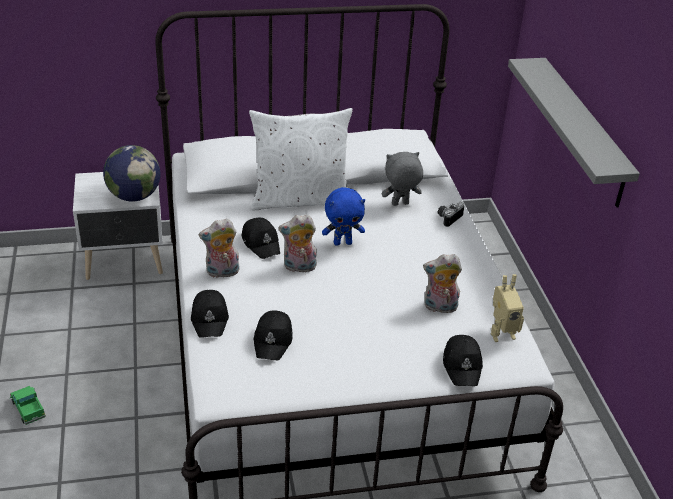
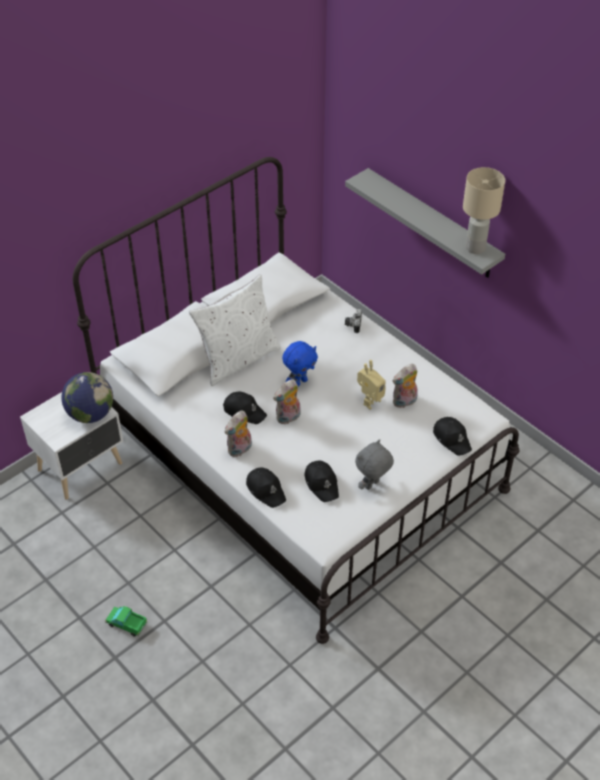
camera: 30 degrees left, 10 degrees up
(400, 204) = (311, 329): grey plush toy -> grey plush toy (372, 485)
(501, 333) = (456, 402): toy robot -> toy robot (369, 401)
(605, 156) = (475, 248): none -> beige table lamp

